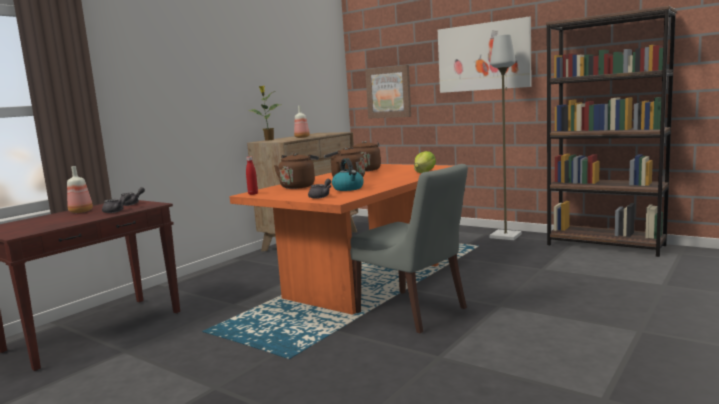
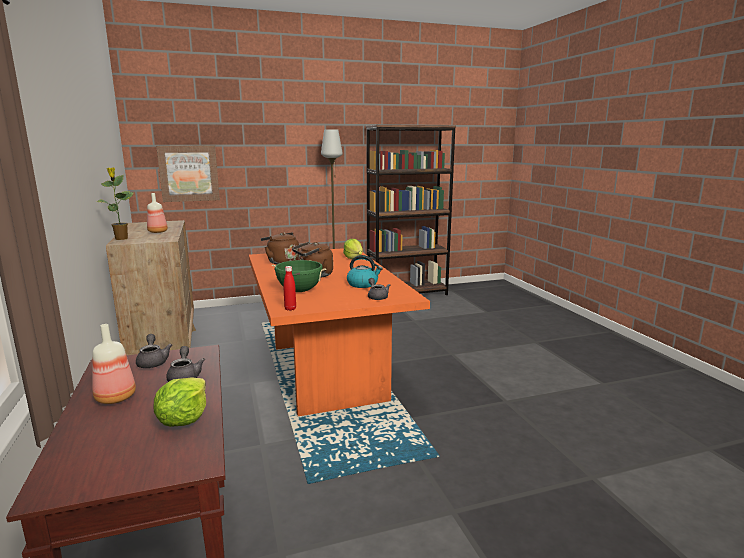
camera: 55 degrees left, 5 degrees up
(62, 223) = (184, 419): none -> lettuce
(298, 186) = (299, 291): brown kettle -> green cooking pot
(413, 312) = (420, 380): grey chair -> none
(483, 57) = (298, 145): picture -> none

